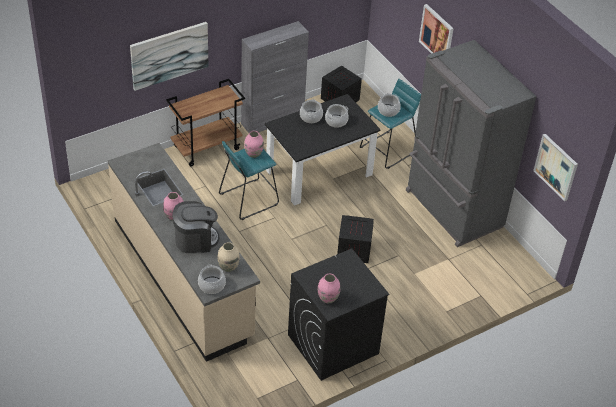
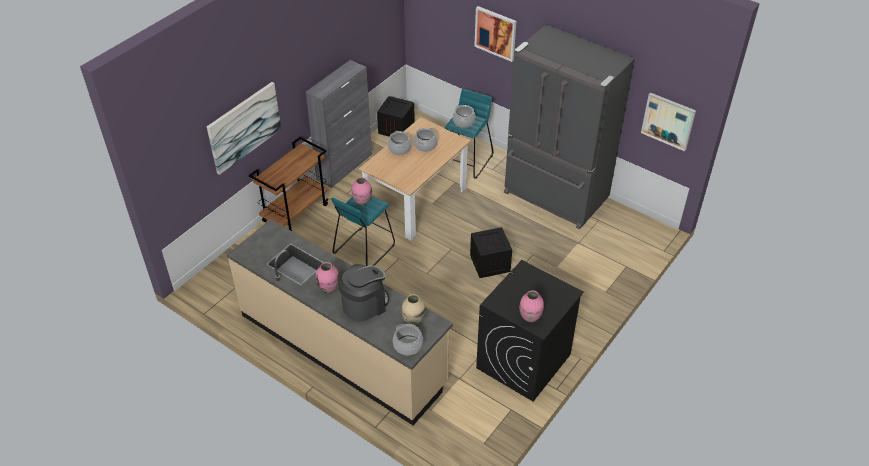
camera: 20 degrees left, 0 degrees up
(319, 173) = (416, 202): black dining table -> beige dining table

